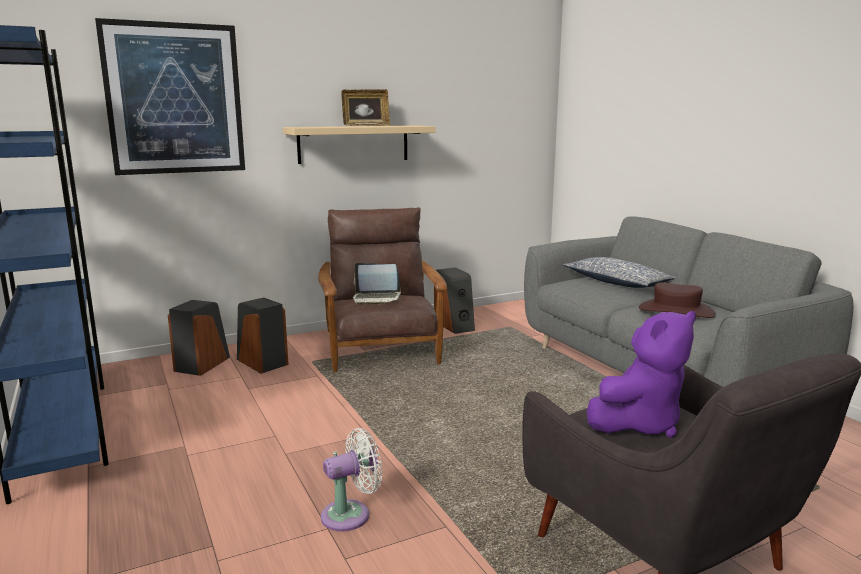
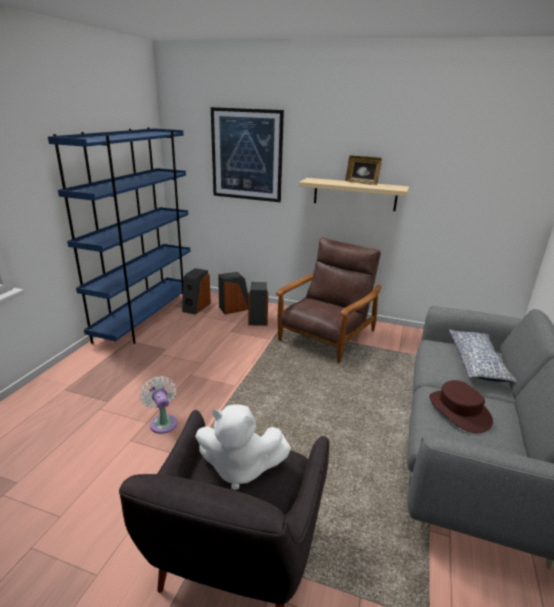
camera: 45 degrees right, 10 degrees up
(350, 514) = (163, 422): white fan -> white fan turned 135 degrees counterclockwise
(377, 298) = (317, 305): laptop -> none
(454, 325) = (397, 340): speaker -> speaker (196, 307)
(638, 423) = (240, 468): purple plush toy -> white plush toy

